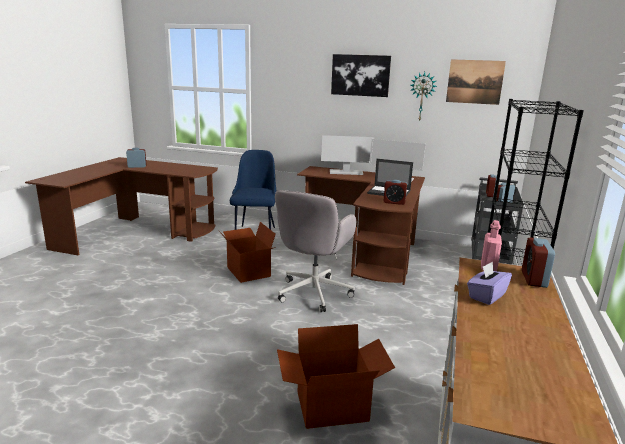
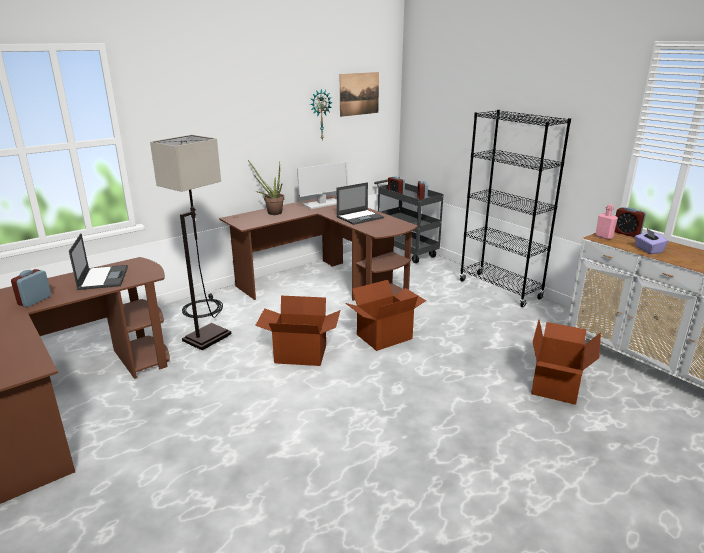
camera: 55 degrees left, 5 degrees up
(179, 168) = (103, 277): none -> laptop
(255, 233) = (205, 321): blue chair -> floor lamp
(313, 293) = (384, 336): grey office chair -> cardboard box
(345, 172) = (271, 212): monitor -> potted plant
(360, 75) = (260, 99): picture -> none
(394, 202) = (390, 224): alarm clock -> none

